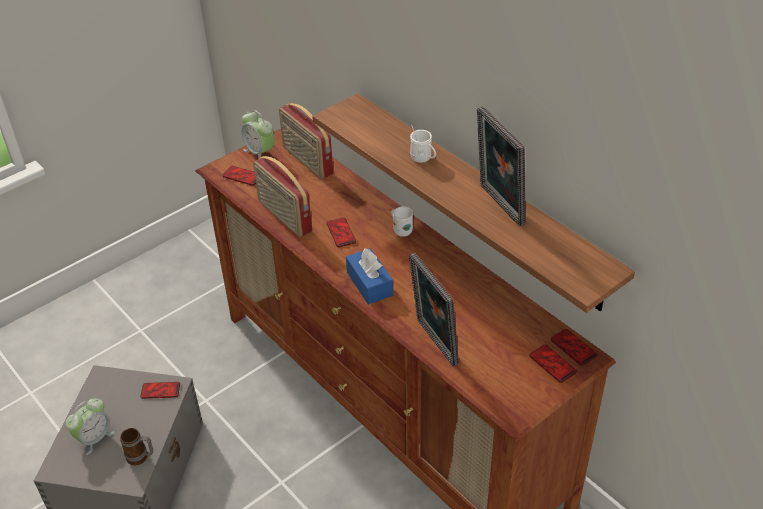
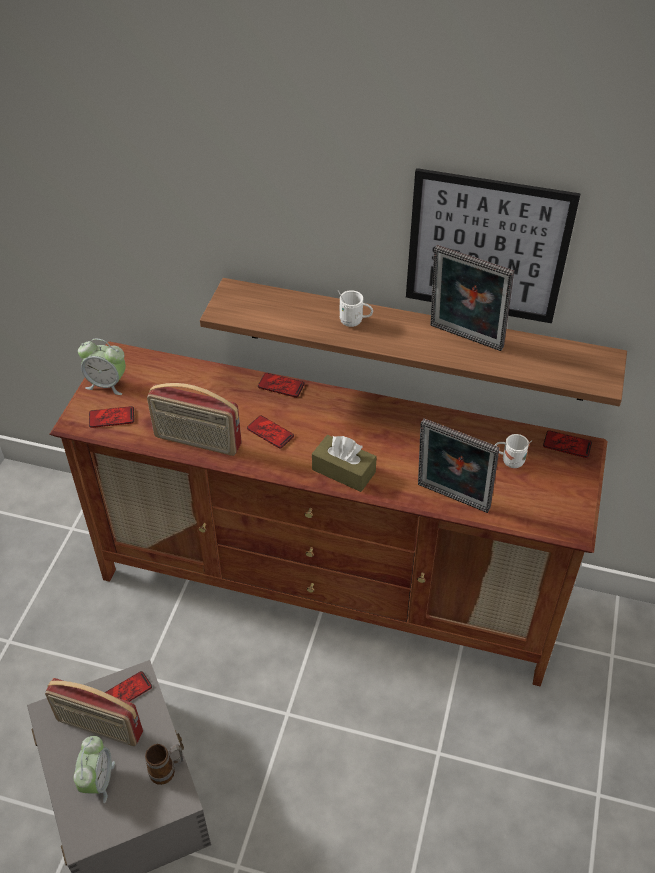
camera: 35 degrees left, 5 degrees up
(307, 161) = (166, 372): radio -> radio (99, 727)
(369, 284) = (343, 471): blue tissue box -> brown tissue box
(401, 230) = (324, 403): white mug -> white mug (509, 460)
(528, 125) = (487, 247): none -> picture
(552, 364) = (563, 468): phone -> phone (281, 386)

